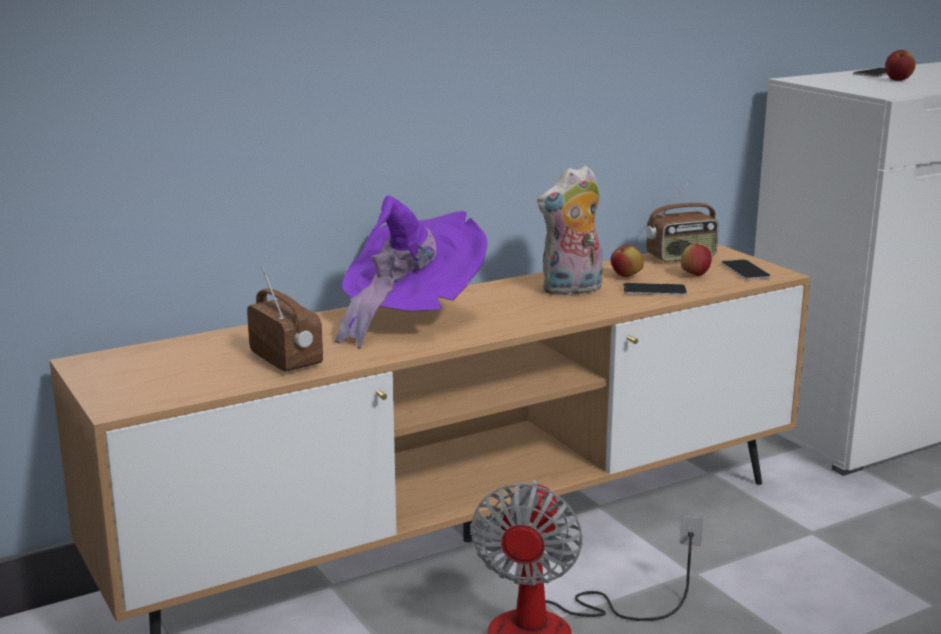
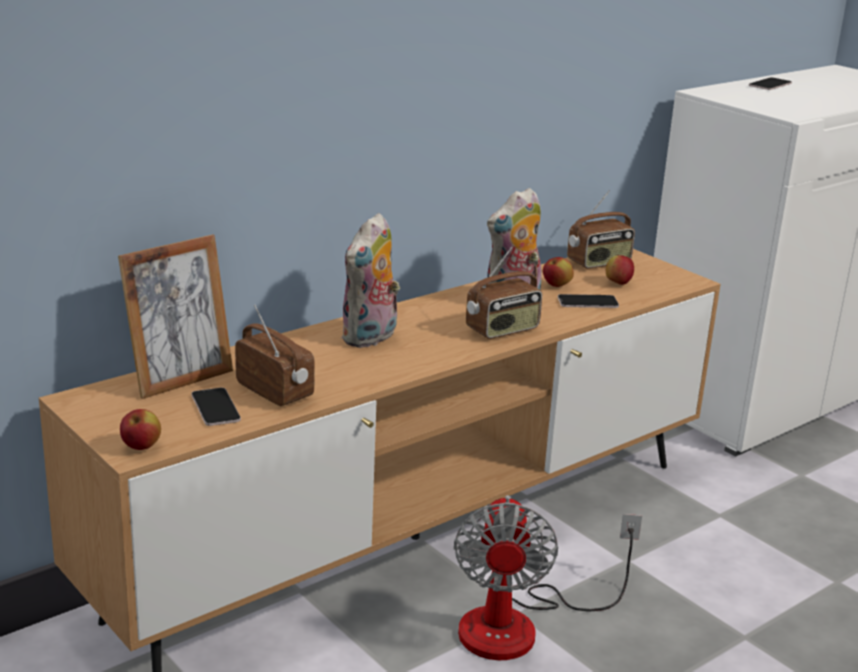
camera: 10 degrees left, 5 degrees up
(196, 347) = (180, 379): none -> picture frame
(407, 317) = (371, 338): purple hat -> plush toy
(551, 313) = (503, 330): none -> radio
(745, 271) = (661, 278): phone -> phone (215, 408)
(898, 80) = (792, 95): apple -> apple (141, 447)

